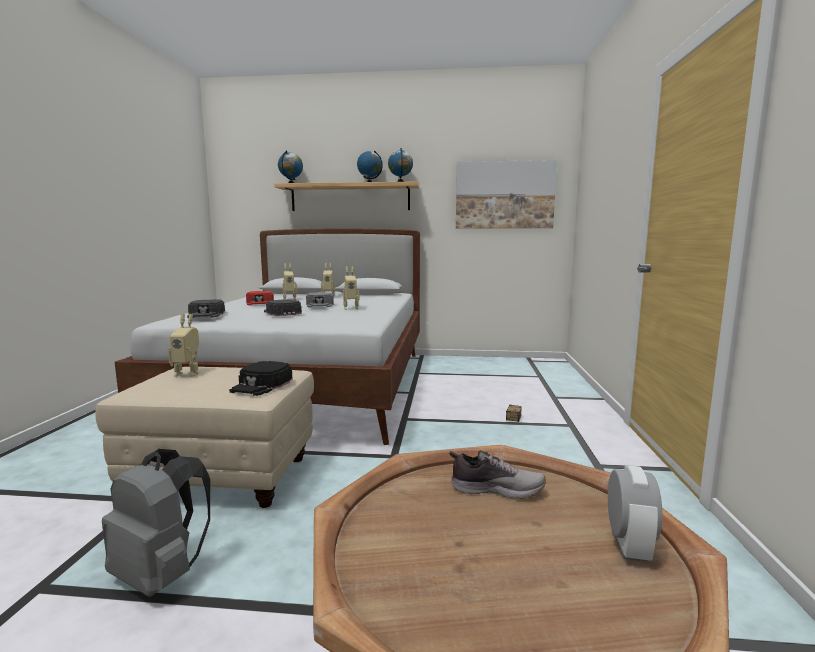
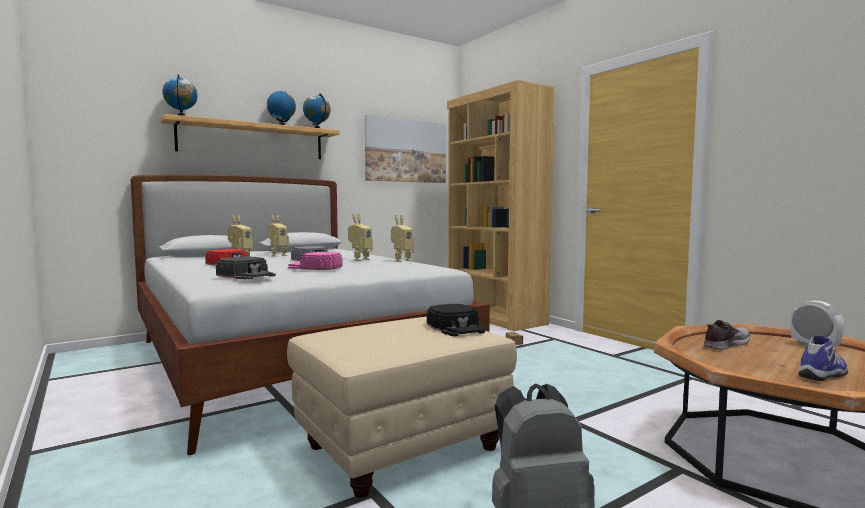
camera: 40 degrees left, 5 degrees down
(188, 373) = (349, 335): toy robot -> toy robot (401, 261)
(281, 312) = (315, 267): black cap -> pink cap
(457, 583) = (824, 375): none -> shoe
(559, 386) = (495, 317): none -> brown bookcase

